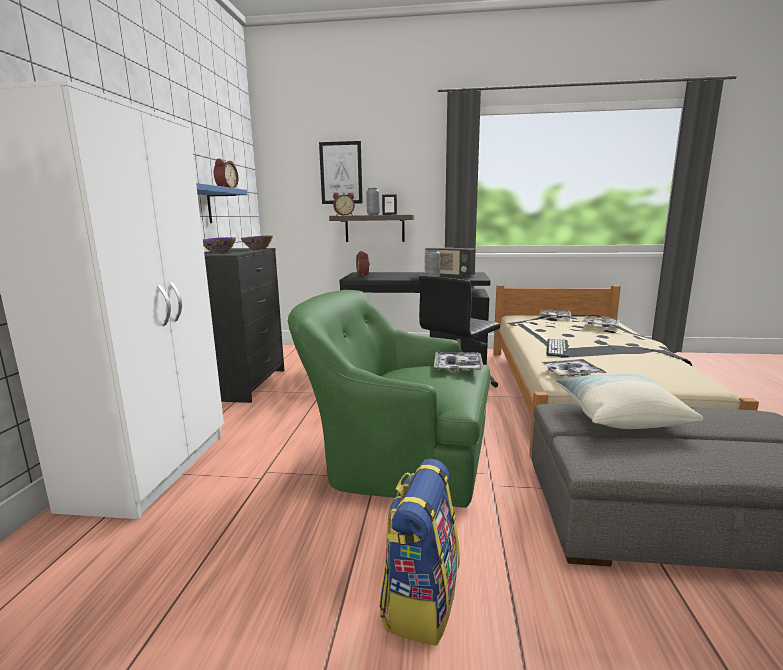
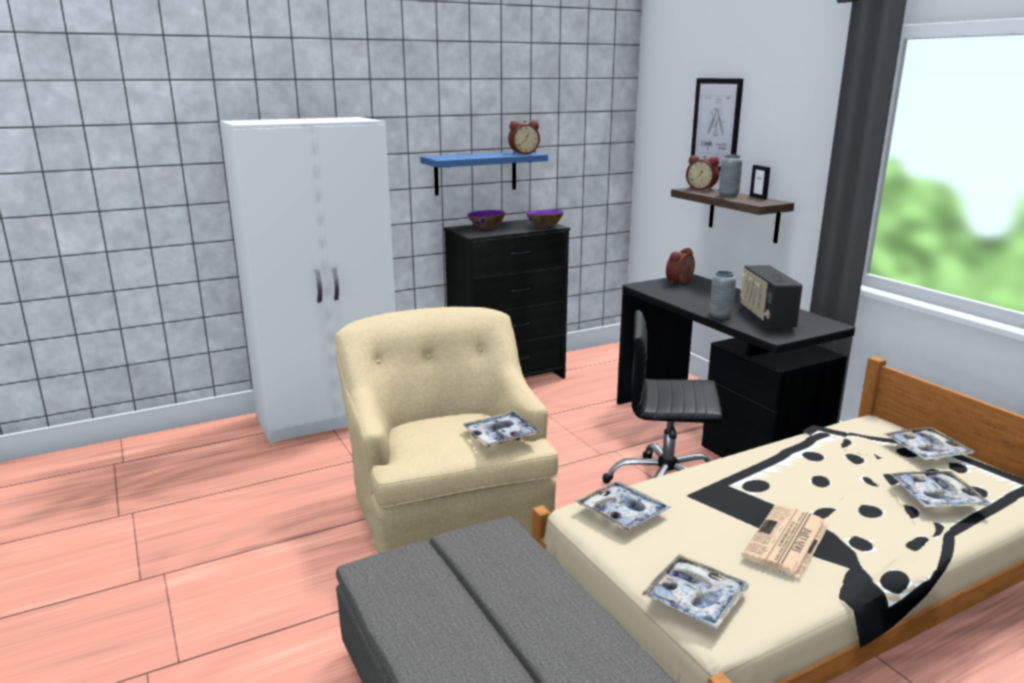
camera: 55 degrees right, 5 degrees up
(396, 458) = (447, 506): green armchair -> beige armchair
(420, 600) = (257, 584): backpack -> none
(557, 348) = (729, 485): keyboard -> none
(619, 416) = (508, 567): pillow -> none
(627, 353) = (786, 542): none -> newspaper
(677, 381) = (695, 599): none -> tray

